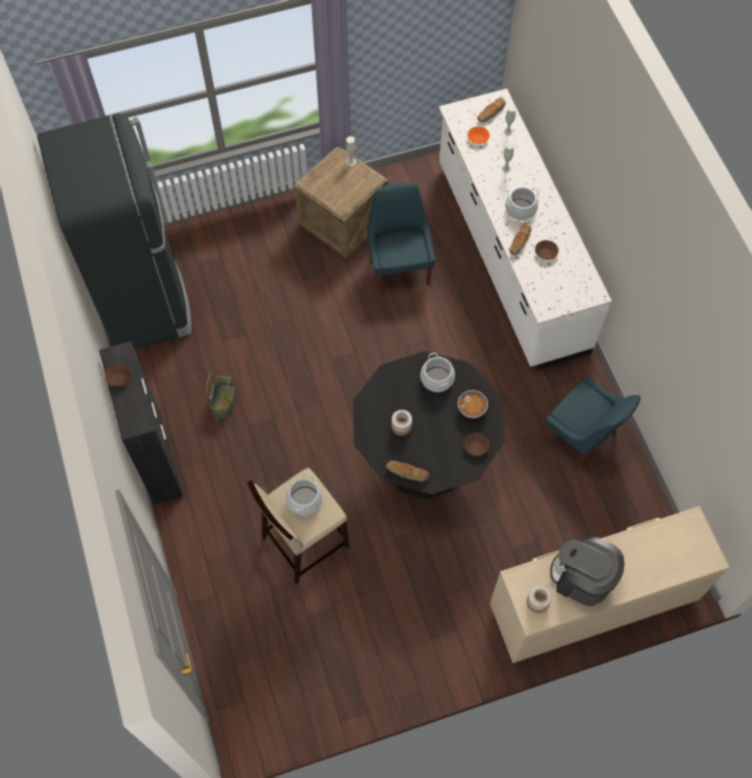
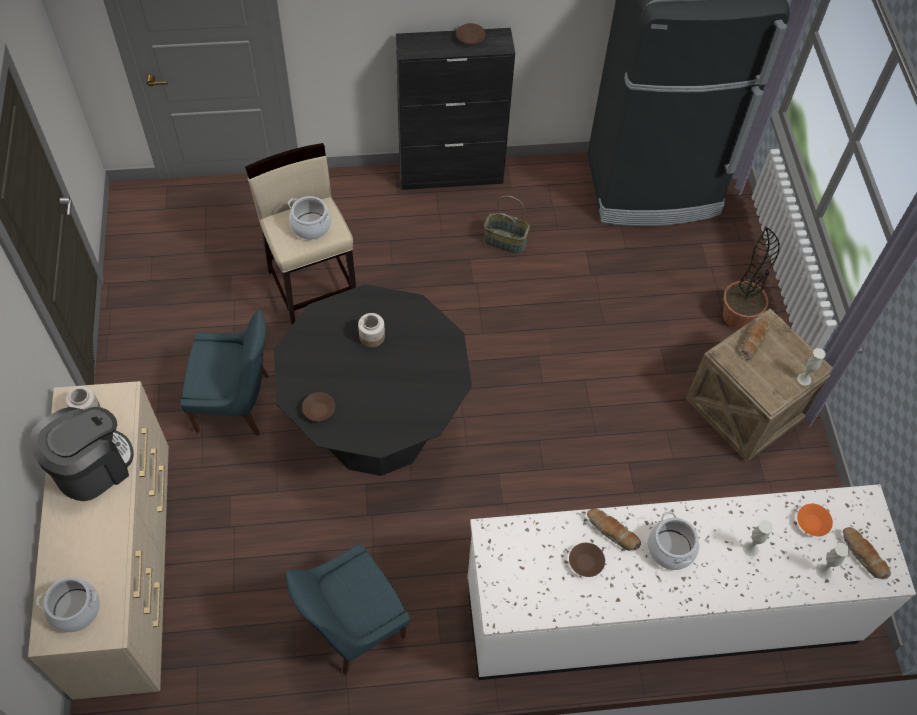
camera: 100 degrees right, 5 degrees down
(263, 232) = (738, 316): none -> potted plant
(399, 266) = (664, 461): blue chair -> blue chair (237, 403)
(407, 473) = (309, 329): bread -> bread (753, 340)
(437, 379) = (426, 389): cooking pot -> cooking pot (75, 609)
(472, 409) = (372, 419): bowl -> none

